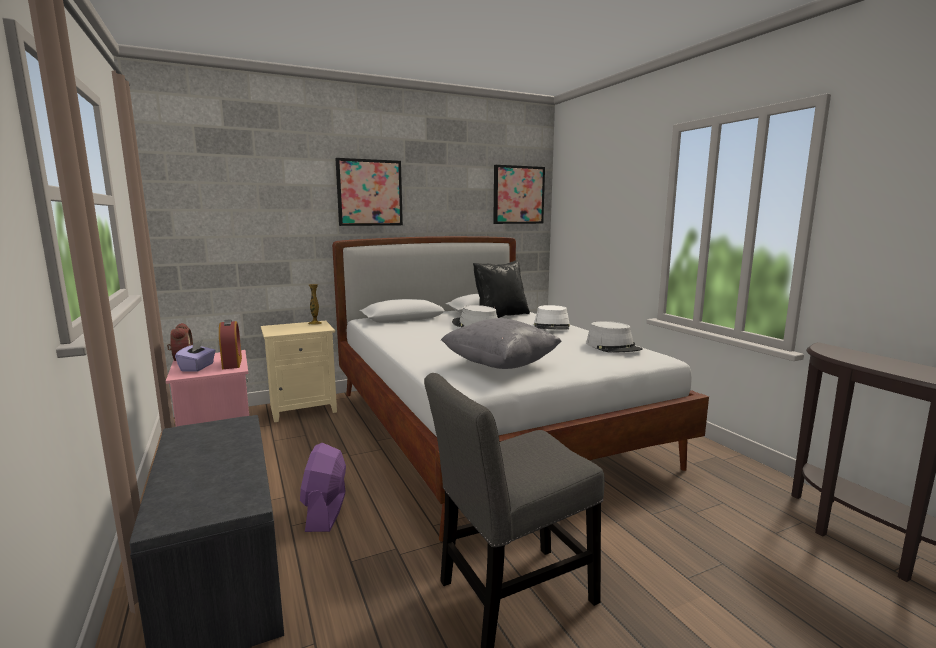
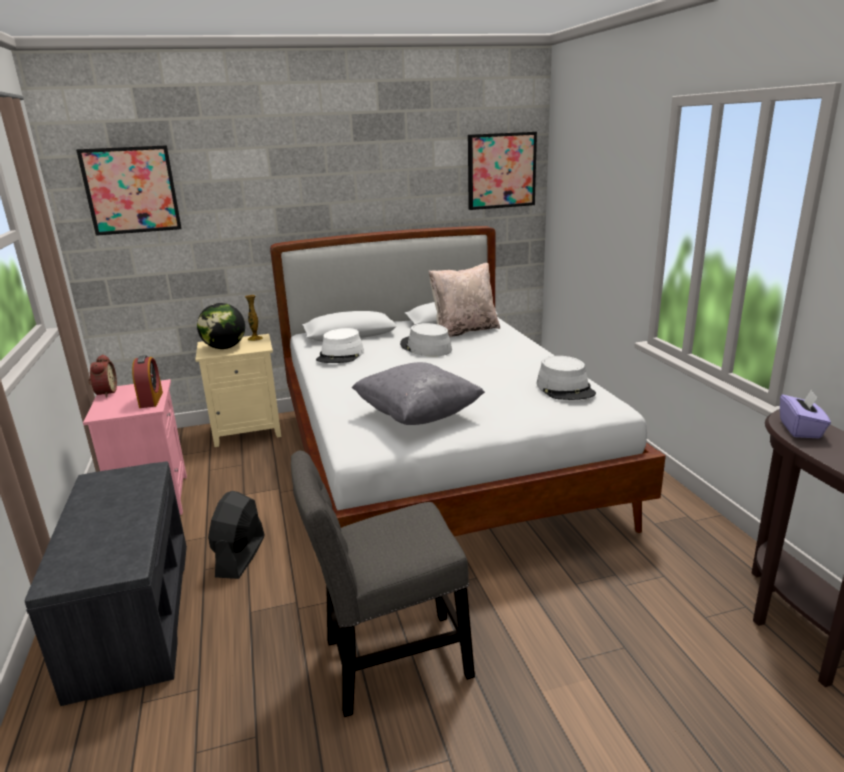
camera: 10 degrees right, 10 degrees up
(198, 367) = (117, 405): purple tissue box -> purple tissue box (800, 429)
(289, 329) = (225, 347): none -> globe
(326, 511) = (240, 556): purple fan -> black fan
(369, 193) = (311, 183): picture -> picture (131, 190)
(500, 316) = (464, 331): black pillow -> beige pillow
(552, 326) = (514, 351): white hat -> white hat (340, 355)

